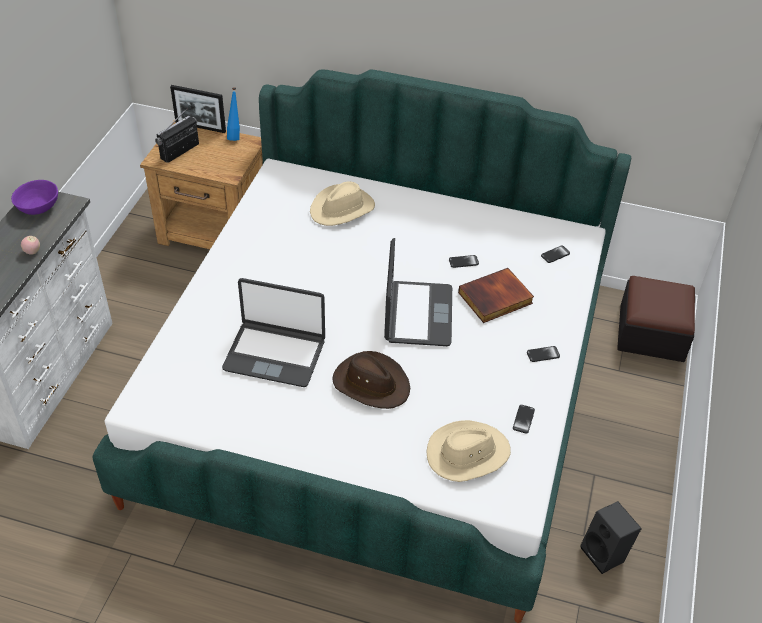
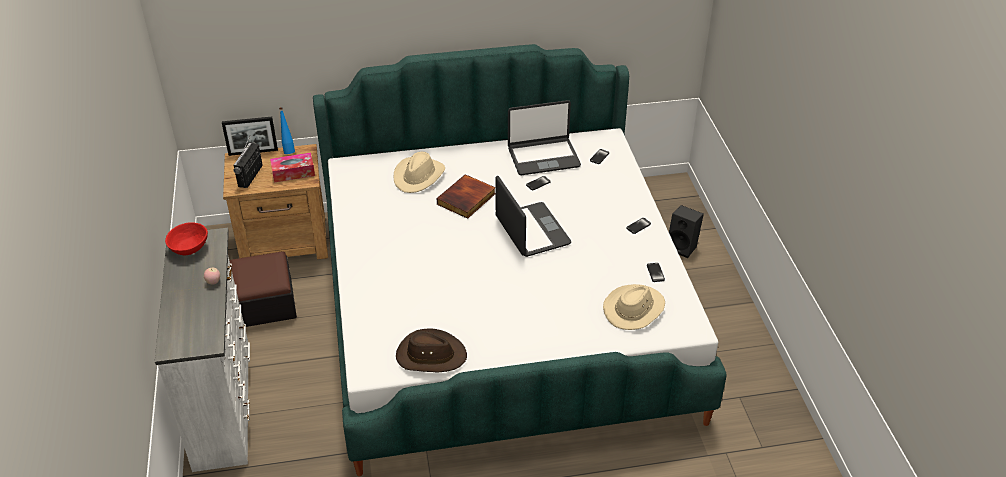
camera: 25 degrees left, 5 degrees down
(39, 207) = (190, 248): purple bowl -> red bowl
(222, 162) = (293, 172): none -> tissue box
(275, 354) = (446, 295): laptop -> laptop (543, 157)
(371, 383) = (533, 289): brown hat -> brown hat (430, 355)
(495, 299) = (579, 201): book -> book (467, 199)
(605, 554) = (735, 357): black speaker -> black speaker (683, 247)
(651, 333) = (671, 200): ottoman -> ottoman (264, 303)

